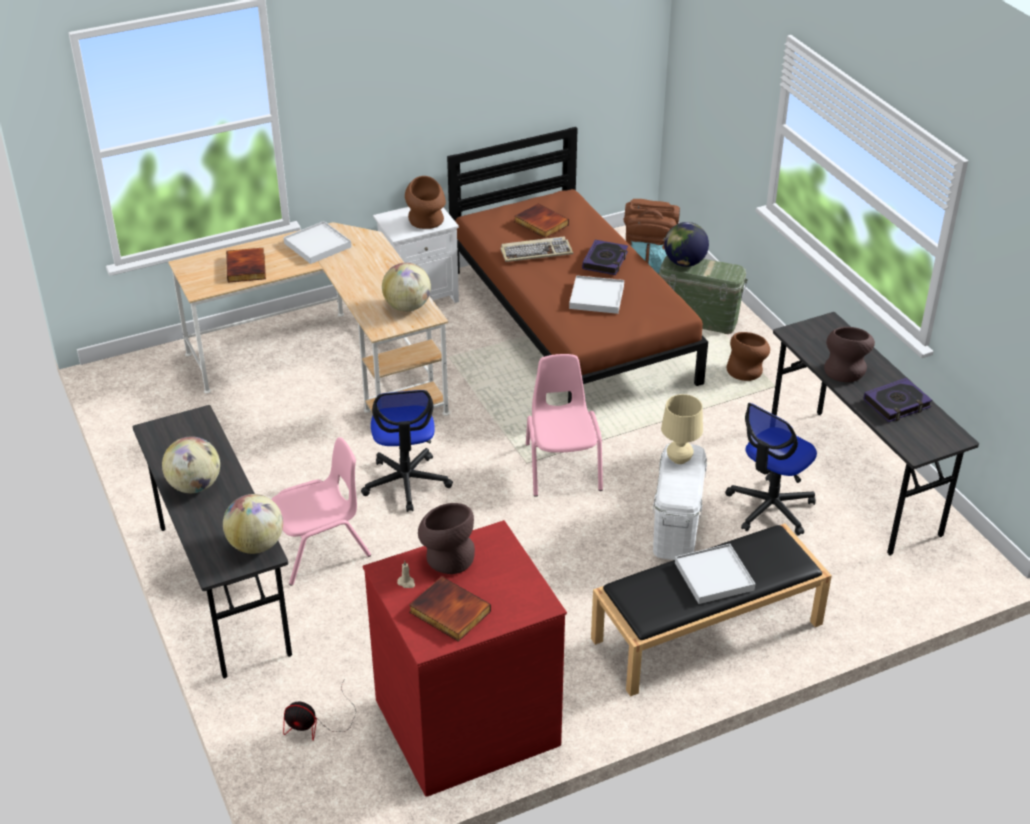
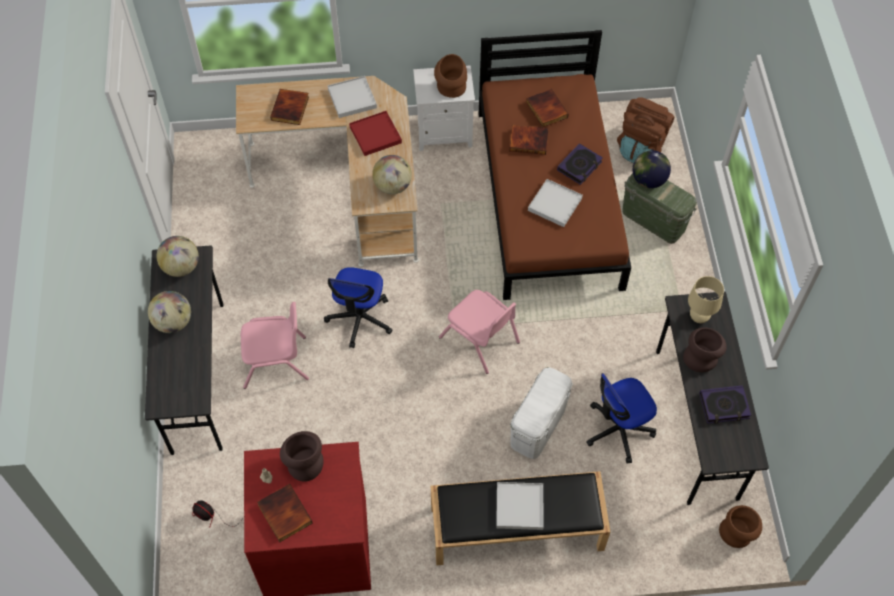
camera: 20 degrees right, 20 degrees up
(256, 545) = (194, 391): globe -> globe (181, 267)
(362, 269) = (375, 135): none -> red tray
(536, 252) = (529, 140): keyboard -> book
(562, 467) = (480, 340): pink chair -> pink chair turned 120 degrees clockwise
(679, 459) = (546, 386): beige table lamp -> beige table lamp (699, 317)
(746, 370) = (666, 286): brown vase -> brown vase (737, 532)

